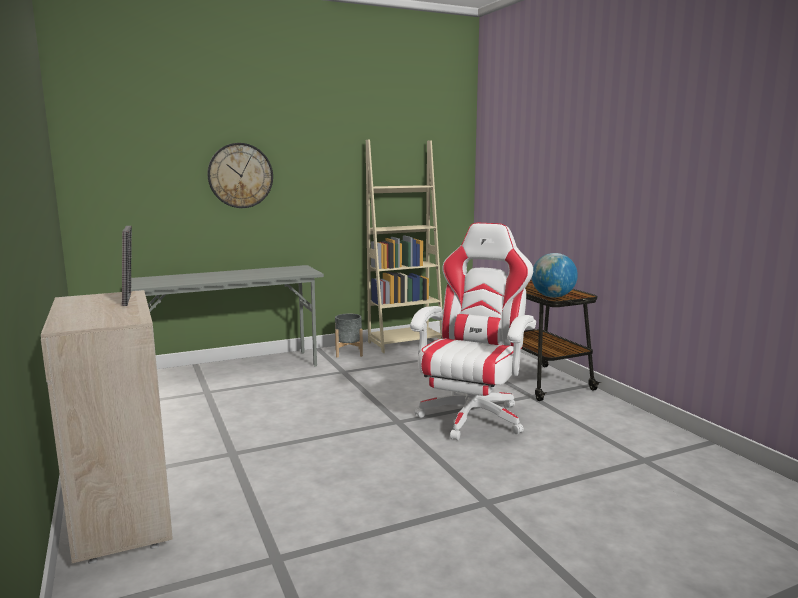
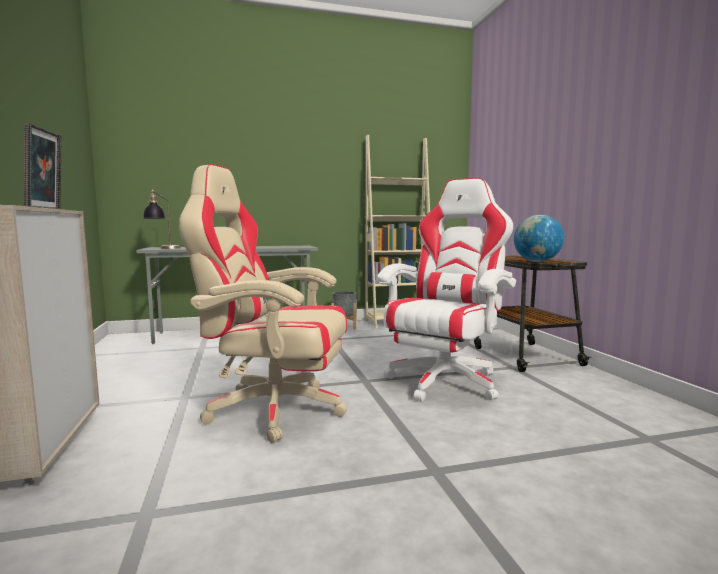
camera: 10 degrees right, 5 degrees down
(152, 284) = (163, 248): none -> table lamp
(240, 175) = (252, 163): wall clock -> none
(329, 459) = (276, 409): none -> beige office chair

